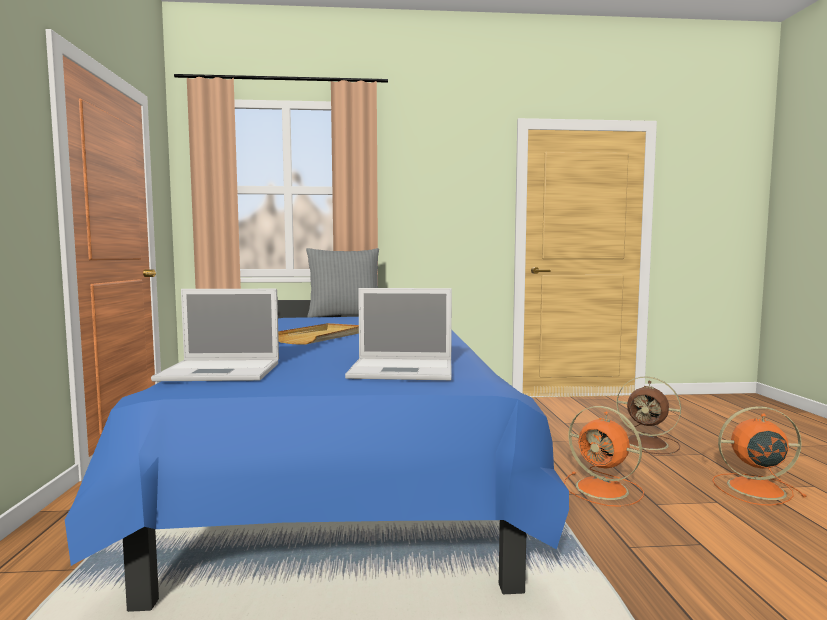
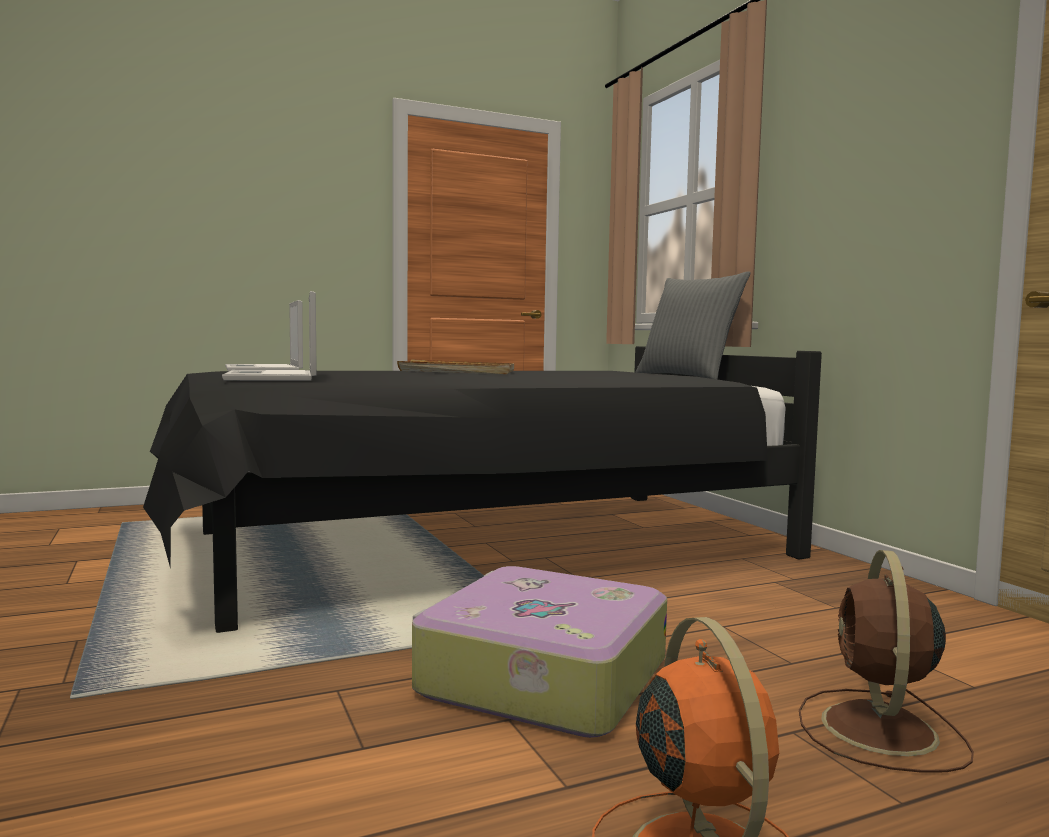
camera: 70 degrees right, 0 degrees up
(348, 473) = (473, 546): blue bed -> black bed
(604, 489) = (540, 677): orange fan -> suitcase

